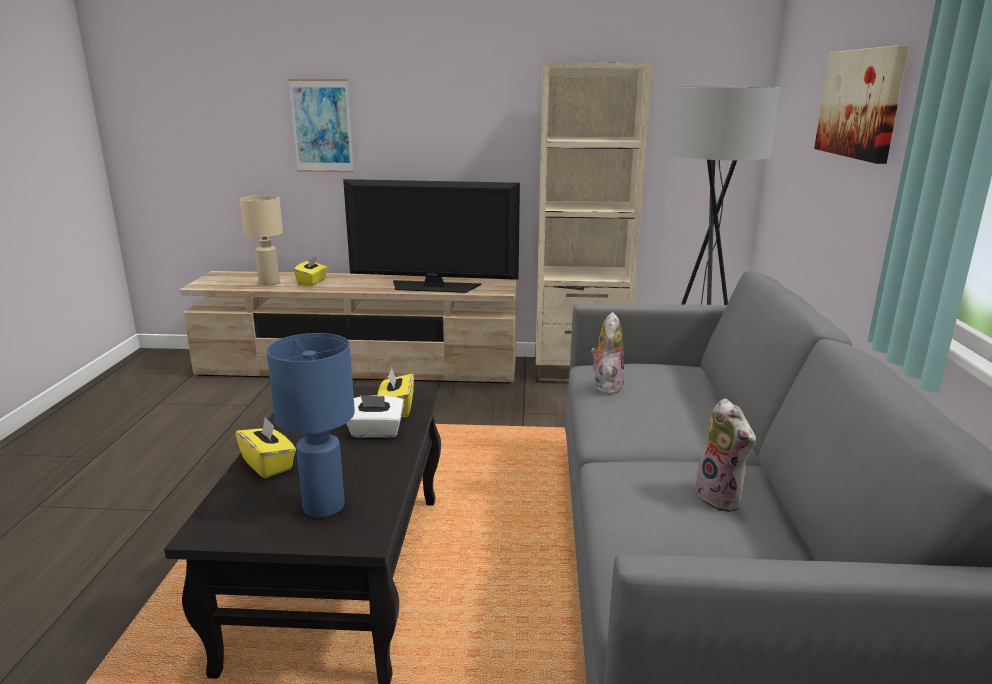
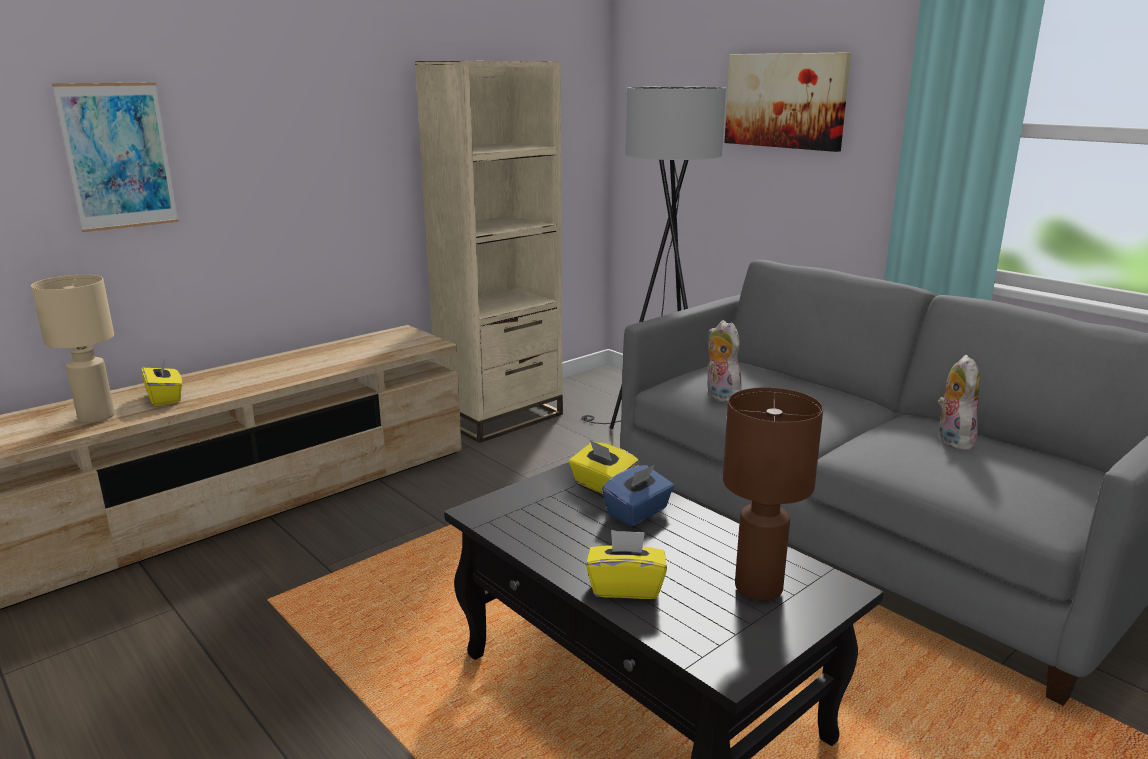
camera: 45 degrees left, 0 degrees up
(324, 506) = (757, 587): blue table lamp -> brown table lamp
(375, 432) = (638, 512): white tissue box -> blue tissue box
(434, 287) = (348, 359): television -> none
(722, 498) = (951, 440): plush toy -> plush toy turned 105 degrees counterclockwise

